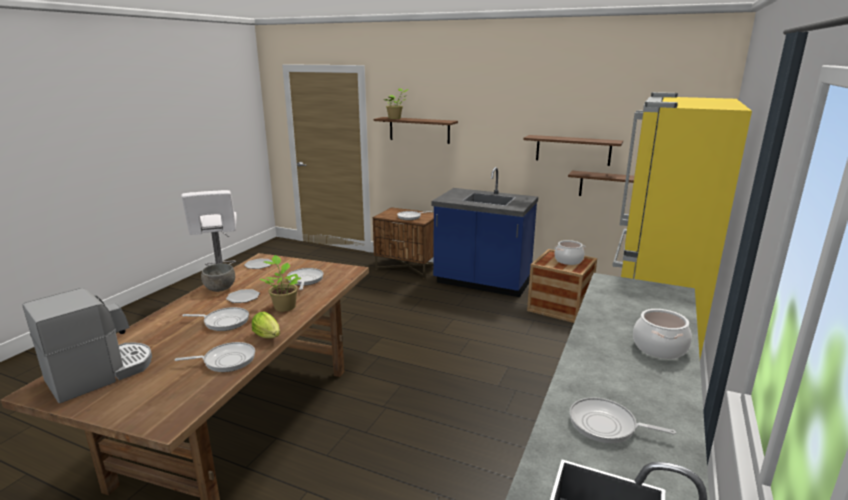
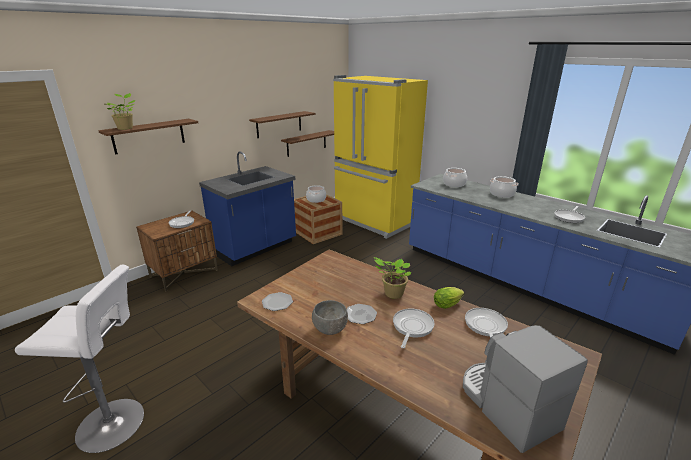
camera: 70 degrees left, 5 degrees up
(305, 280) = (339, 279): frying pan -> none
(649, 302) = (454, 184): none -> cooking pot

